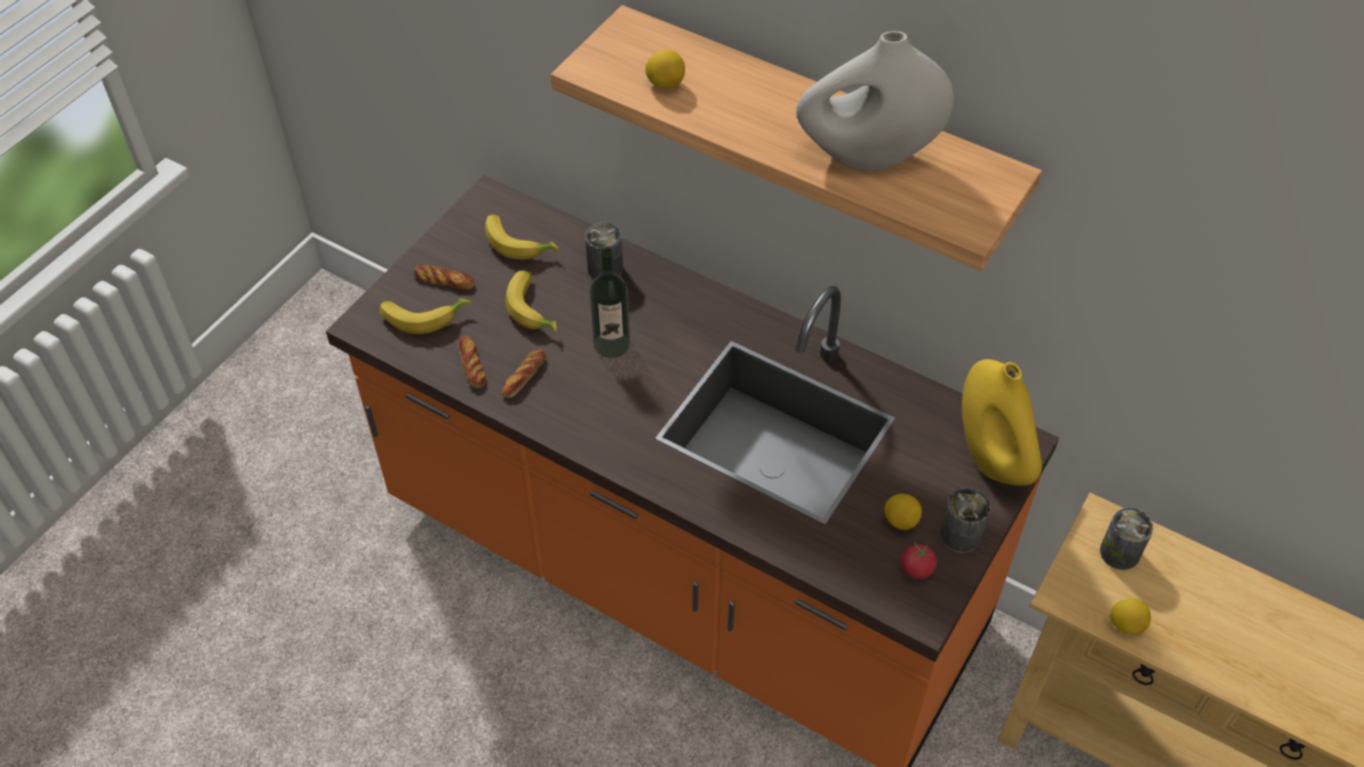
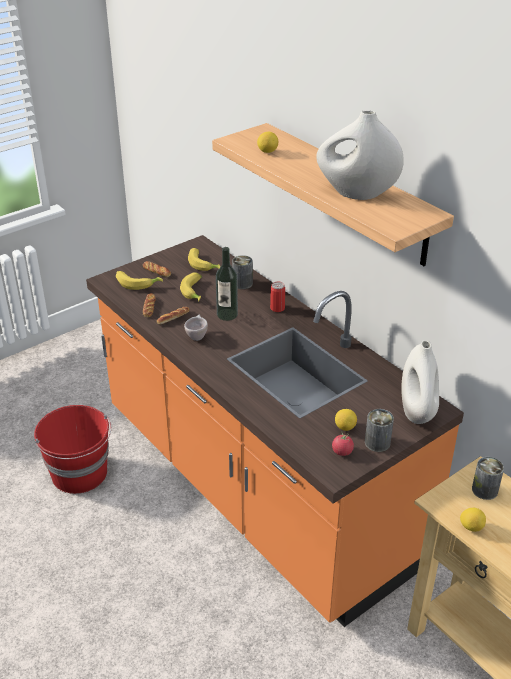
camera: 20 degrees right, 15 degrees down
(387, 637) = (80, 474): none -> red bucket
(583, 404) = (197, 336): none -> beige cup
(688, 307) = (277, 308): none -> can
(993, 458) = (417, 412): yellow vase -> white vase

